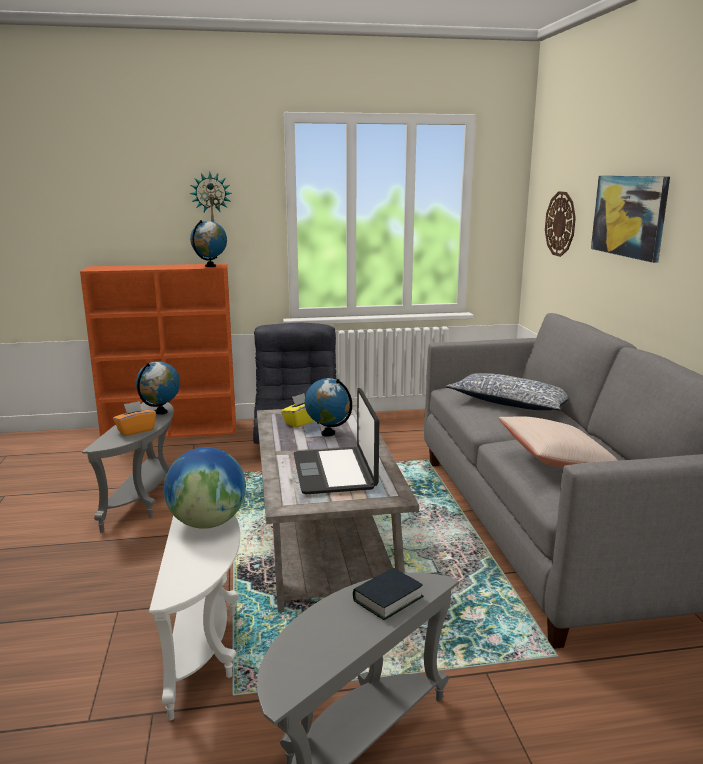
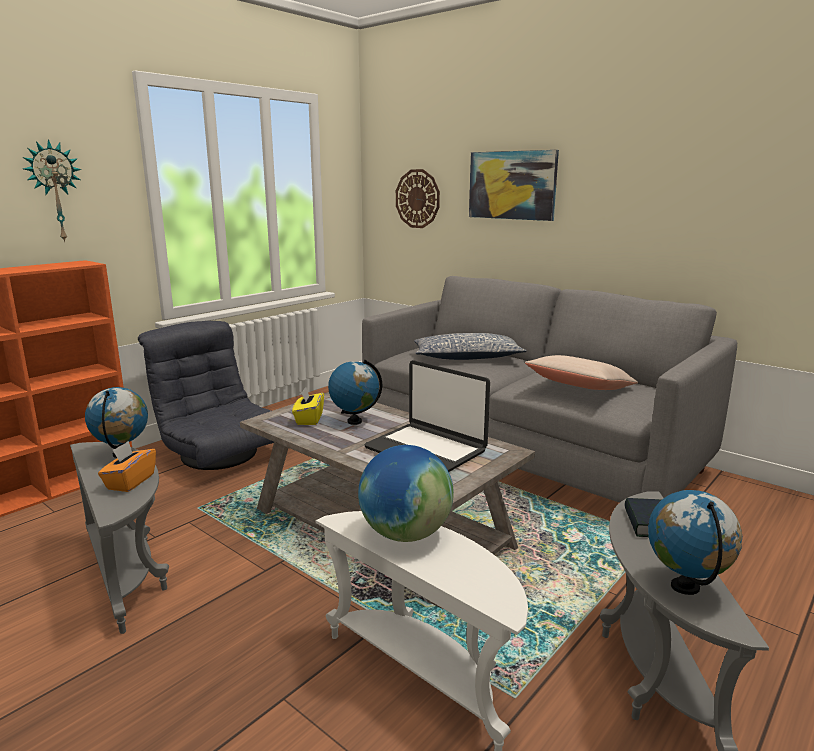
camera: 40 degrees left, 0 degrees up
(210, 266) = (76, 264): globe -> globe (685, 587)

